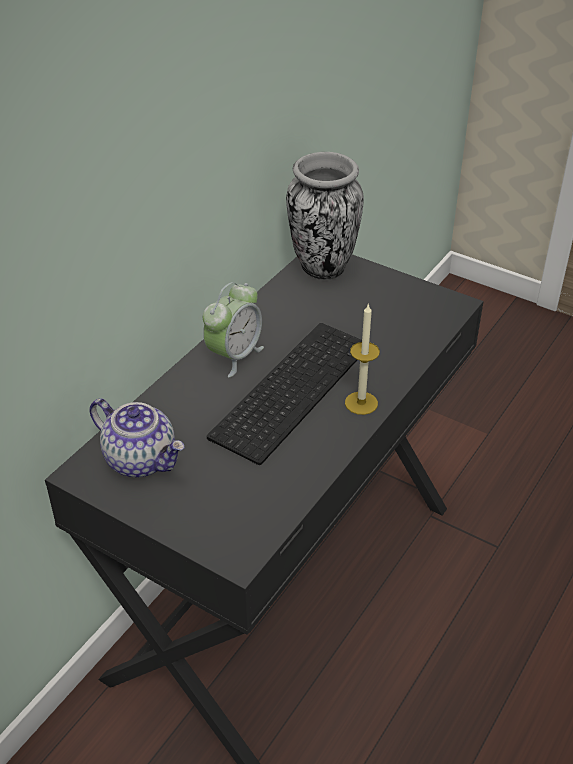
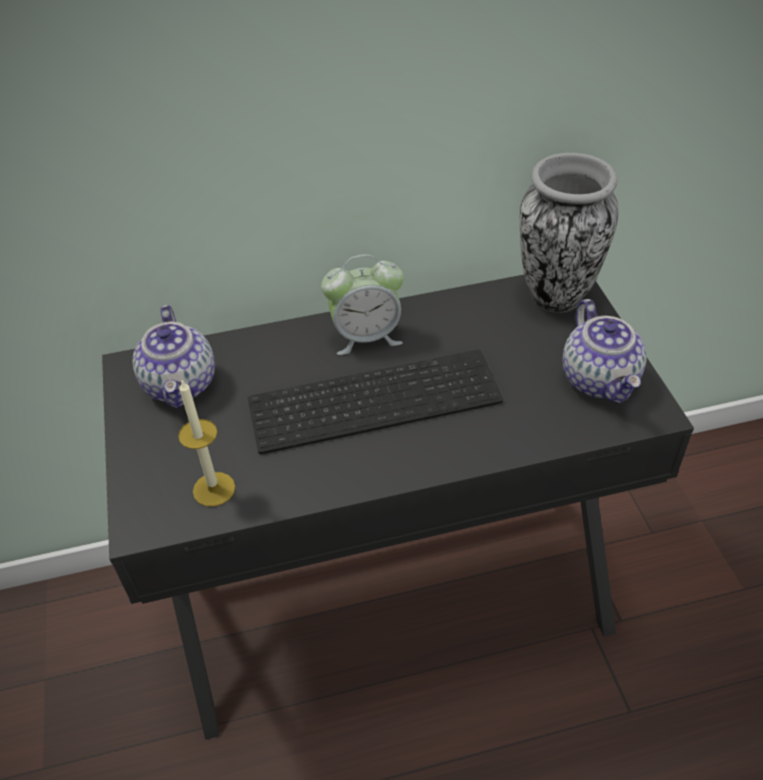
camera: 45 degrees right, 5 degrees up
(361, 403) = (420, 456): candle -> candle (214, 489)
(407, 302) = (600, 380): none -> teapot

